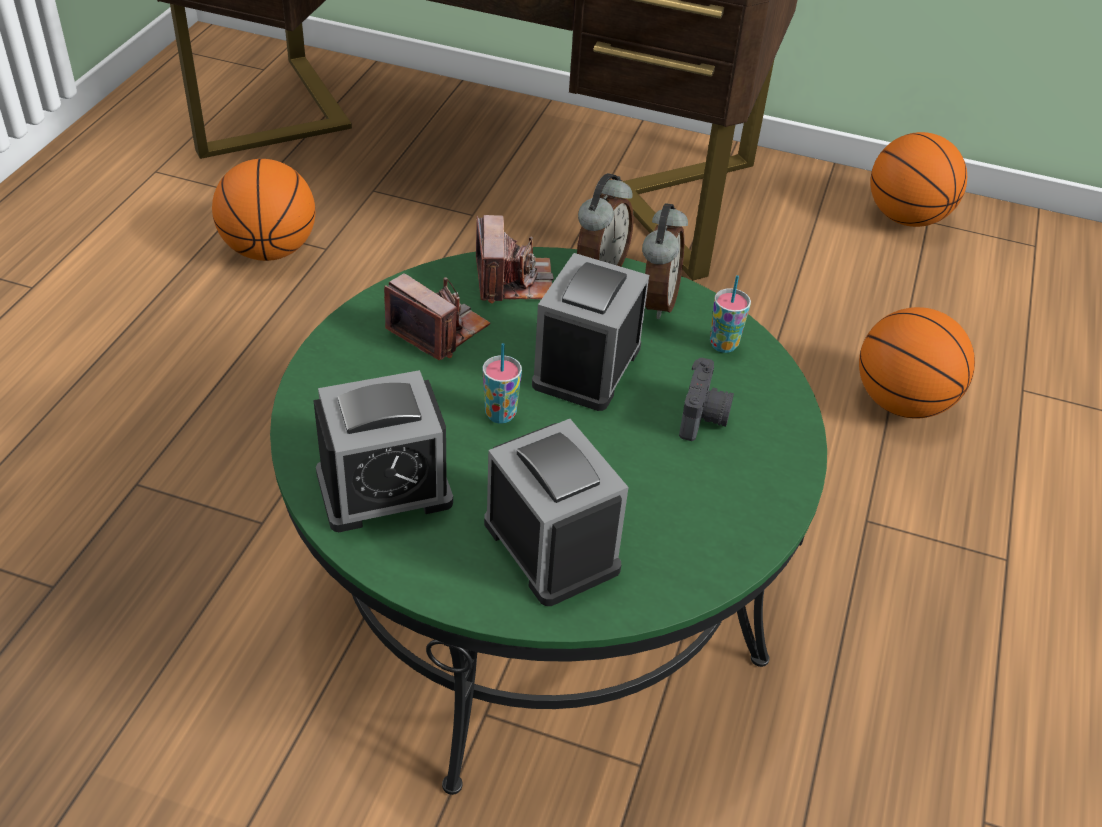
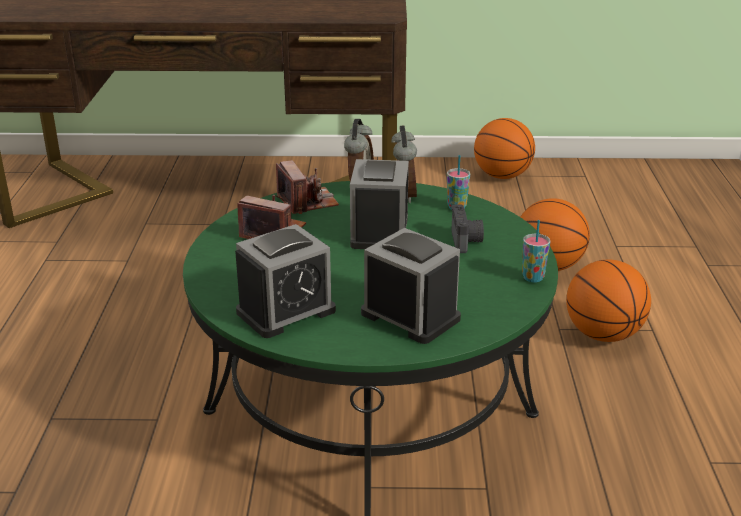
camera: 15 degrees left, 15 degrees down
(269, 250) = (86, 269): basketball -> basketball (603, 334)
(500, 414) = (339, 263): cup -> cup (533, 278)

